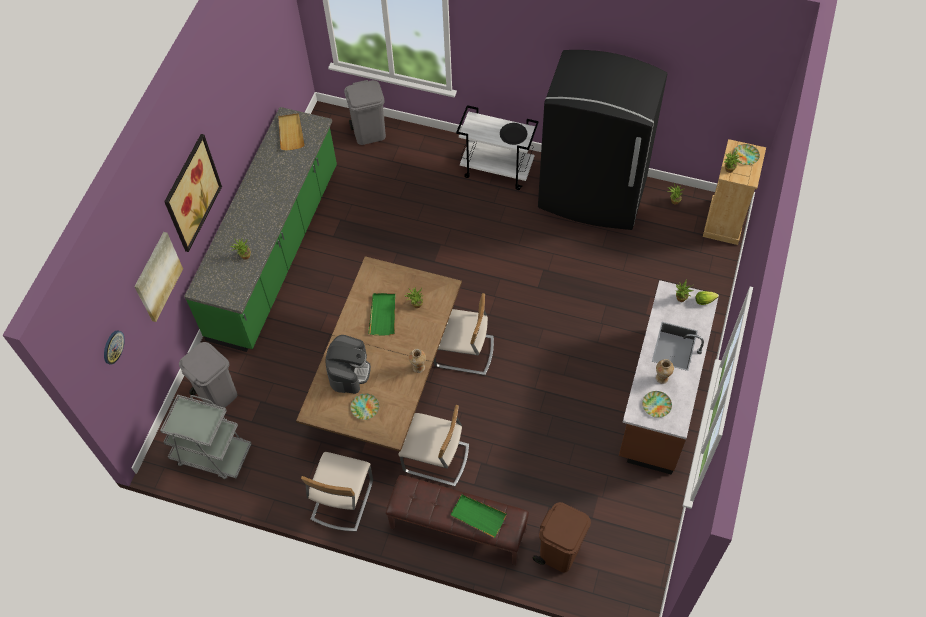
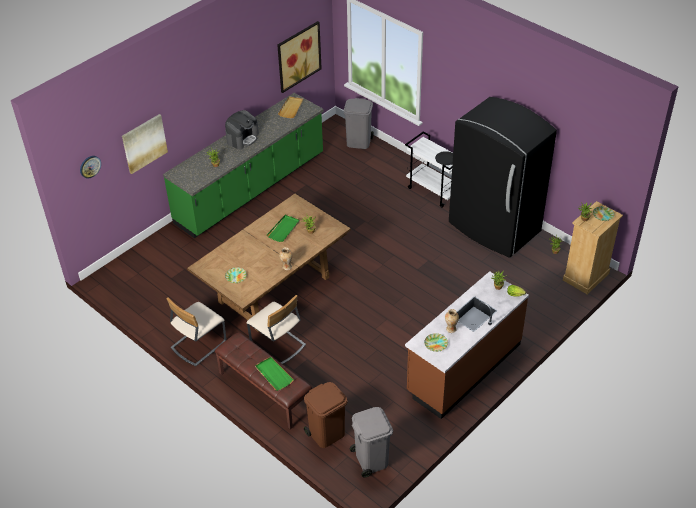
camera: 25 degrees right, 15 degrees down
(192, 193) = (193, 103): picture -> picture (298, 56)
(211, 454) = (133, 287): grey cart -> none
(217, 394) = (159, 255): grey trash can -> grey trash can (371, 459)
(349, 371) = (239, 253): coffee machine -> coffee machine (242, 138)
(464, 352) = (339, 290): beige chair -> none

